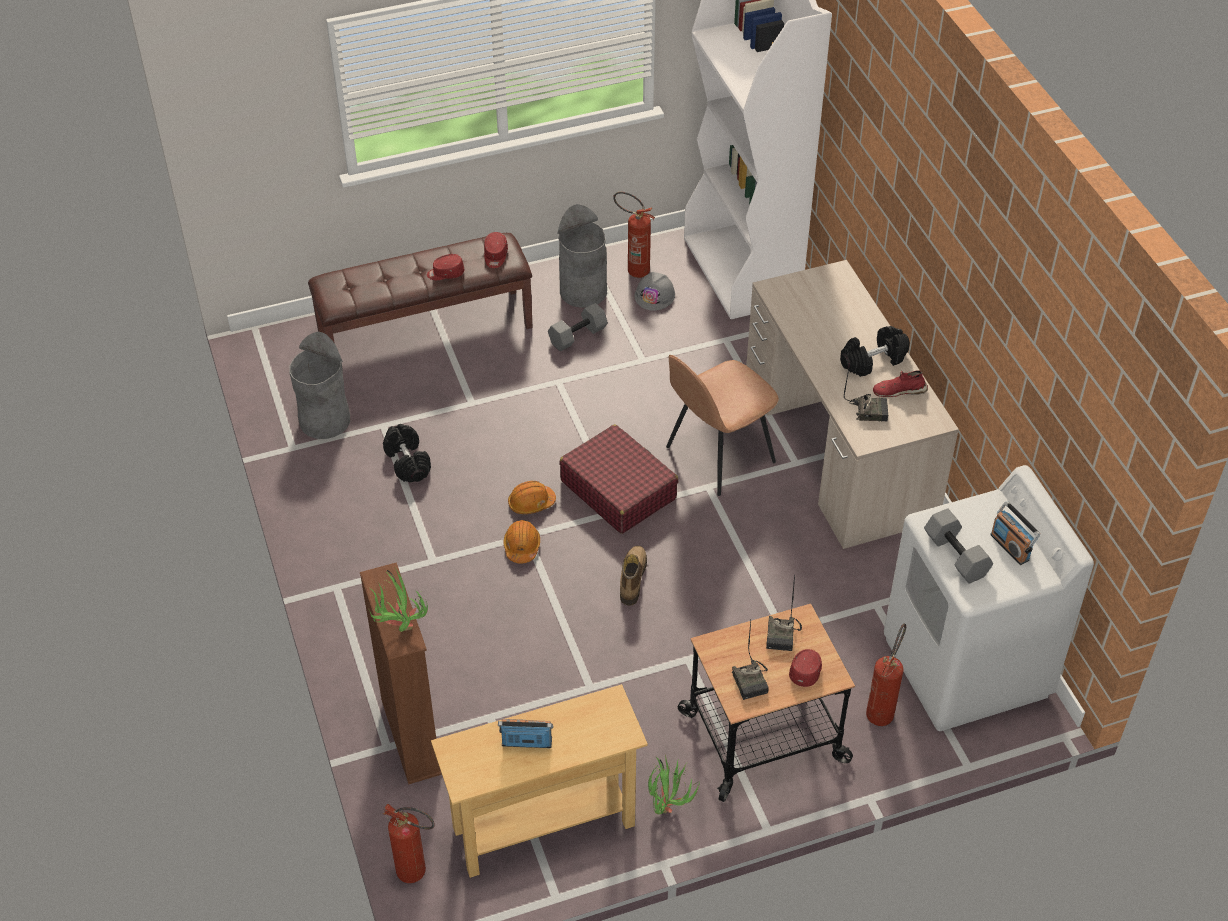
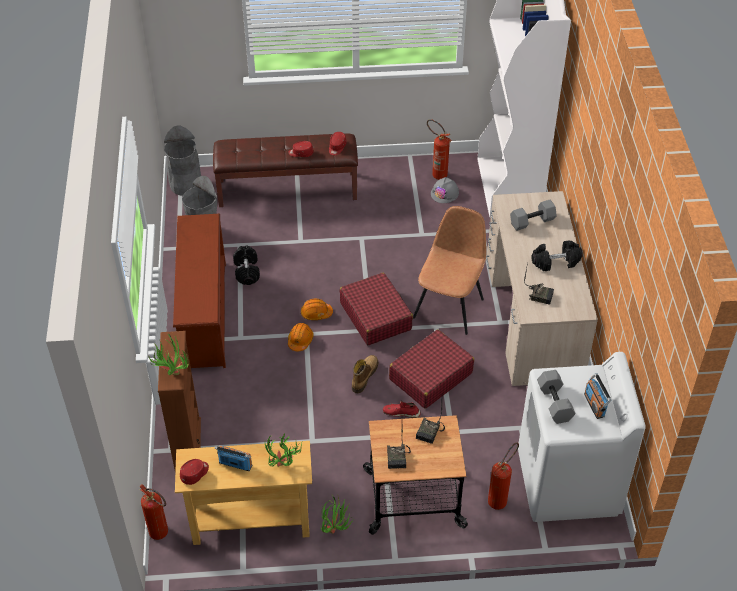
camera: 15 degrees right, 0 degrees up
(365, 537) = (203, 314): none -> brown shoe rack
(578, 336) = (384, 211): grey dumbbell -> grey dumbbell (532, 222)
(583, 291) = (398, 182): grey trash can -> grey trash can (186, 184)
(598, 730) = (283, 467): none -> potted plant
(718, 456) = (449, 307): brown chair -> brown chair turned 135 degrees clockwise
(725, 559) = (430, 376): none -> red suitcase
(806, 670) = (437, 459): red cap -> red cap (195, 473)
(899, 390) = (566, 285): red shoe -> red shoe (401, 412)

